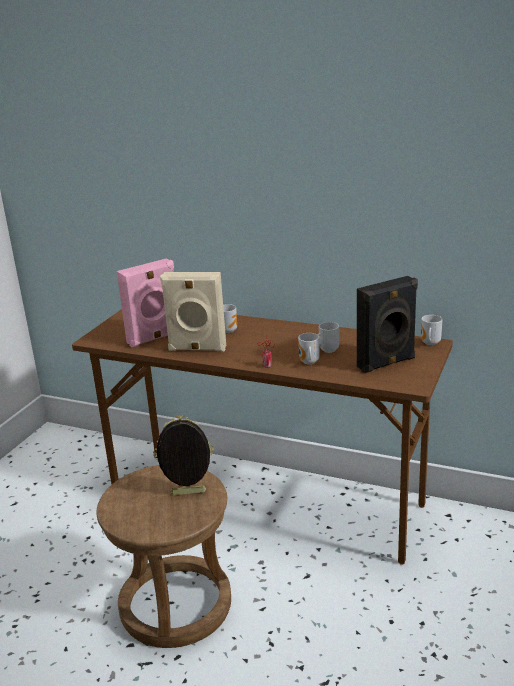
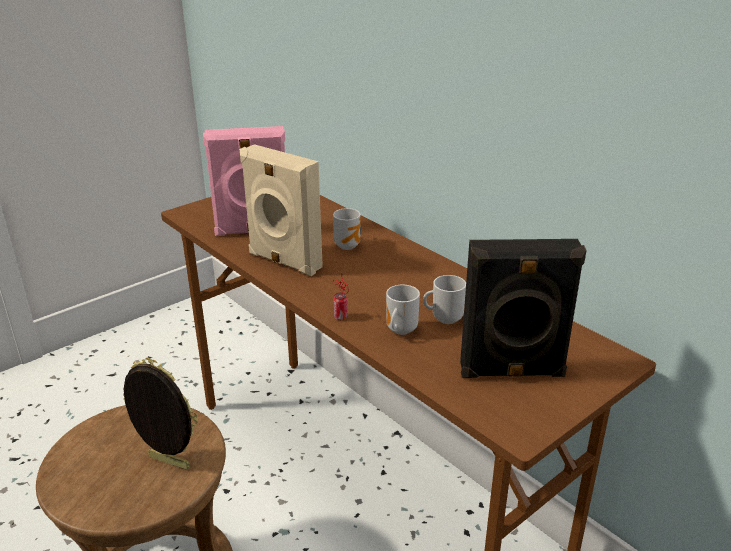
camera: 25 degrees right, 5 degrees up
(429, 344) = (611, 358): mug -> none

